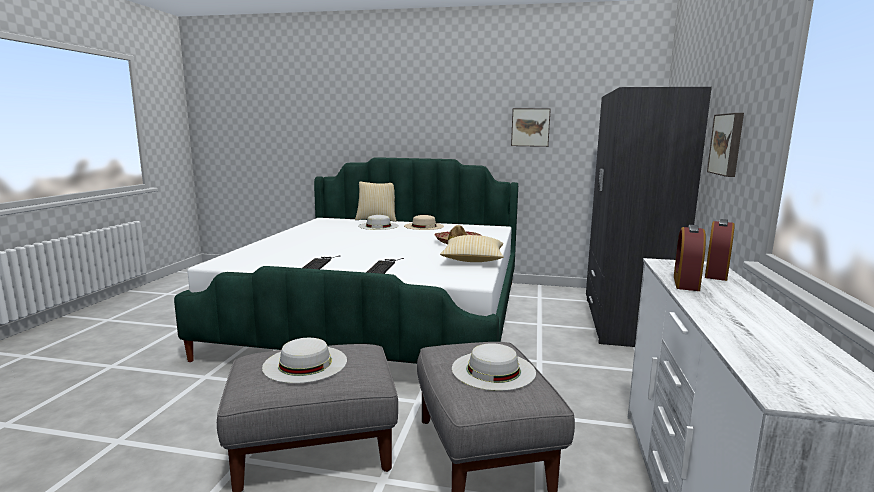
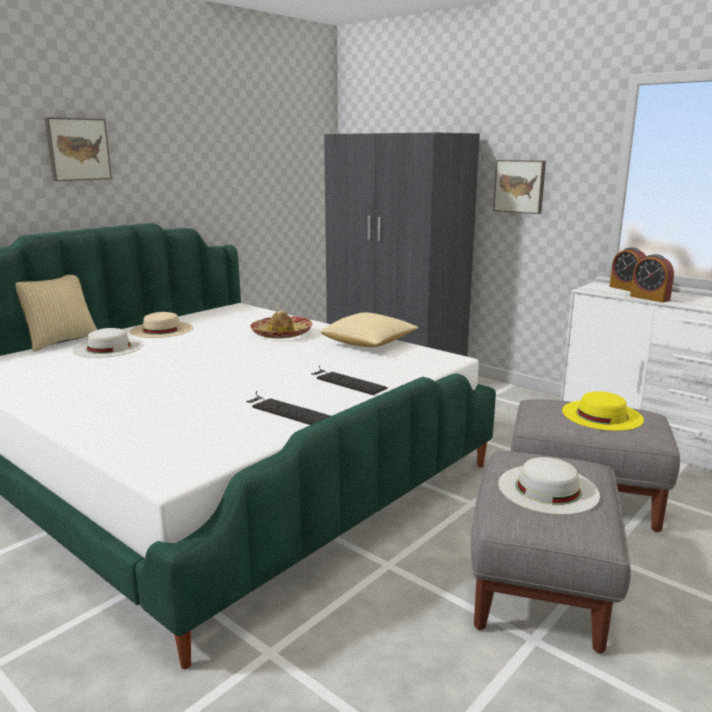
camera: 60 degrees left, 5 degrees up
(493, 370) = (602, 415): white hat -> yellow hat
(530, 127) = (228, 170): picture -> picture (77, 149)

